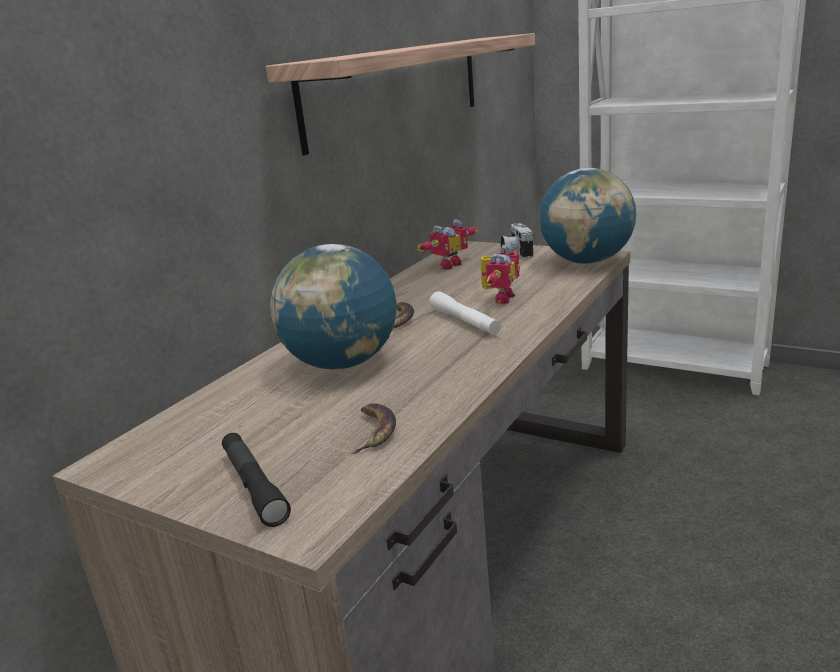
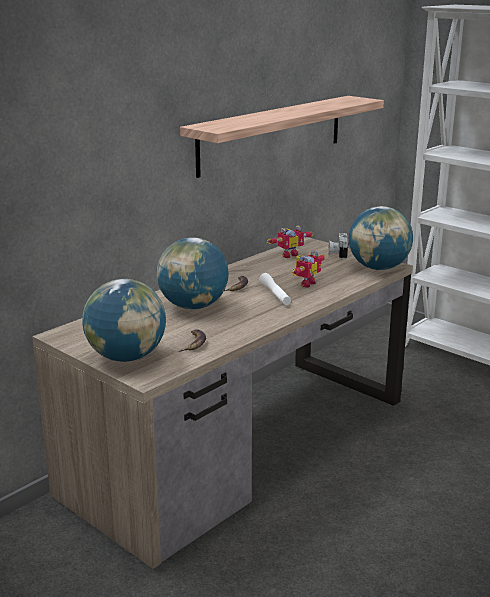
camera: 10 degrees right, 0 degrees up
(254, 486) = (126, 357): black flashlight -> globe

